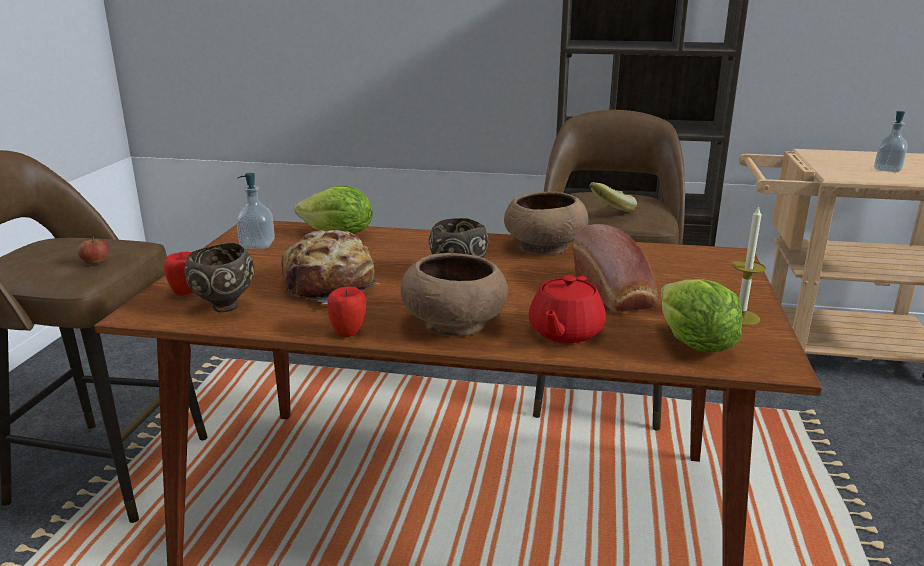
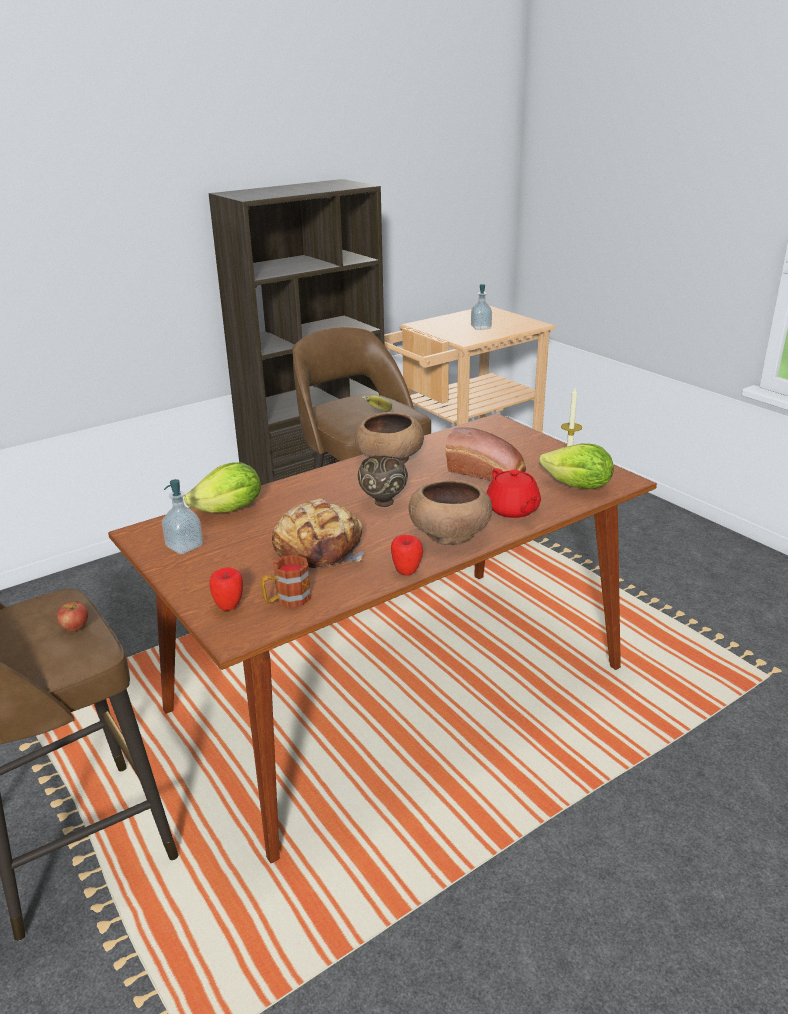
camera: 45 degrees left, 5 degrees up
(224, 308) = (286, 600): brown bowl -> mug

